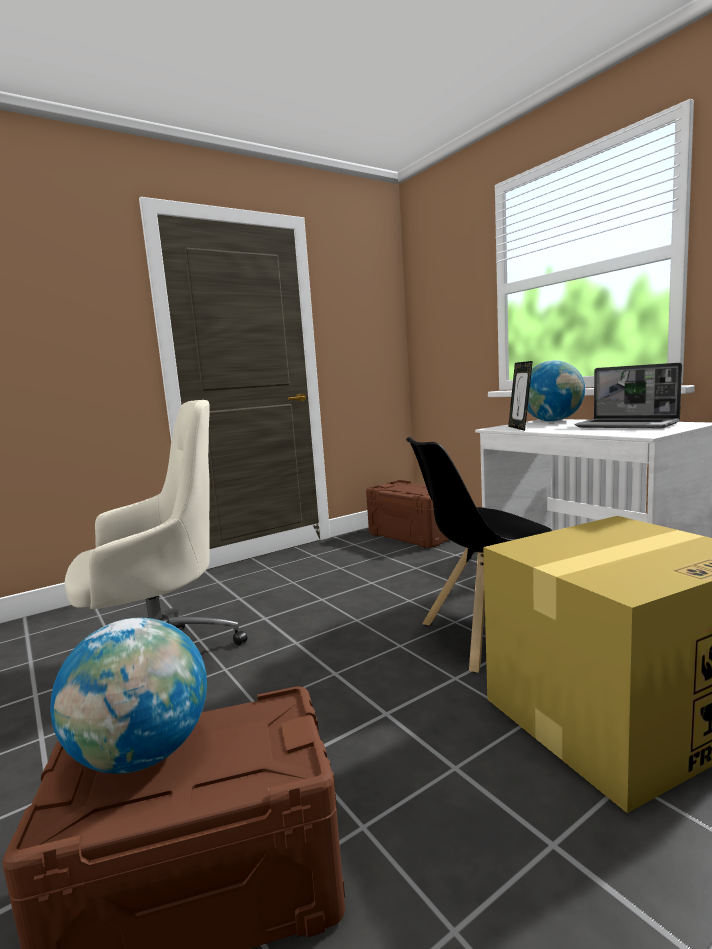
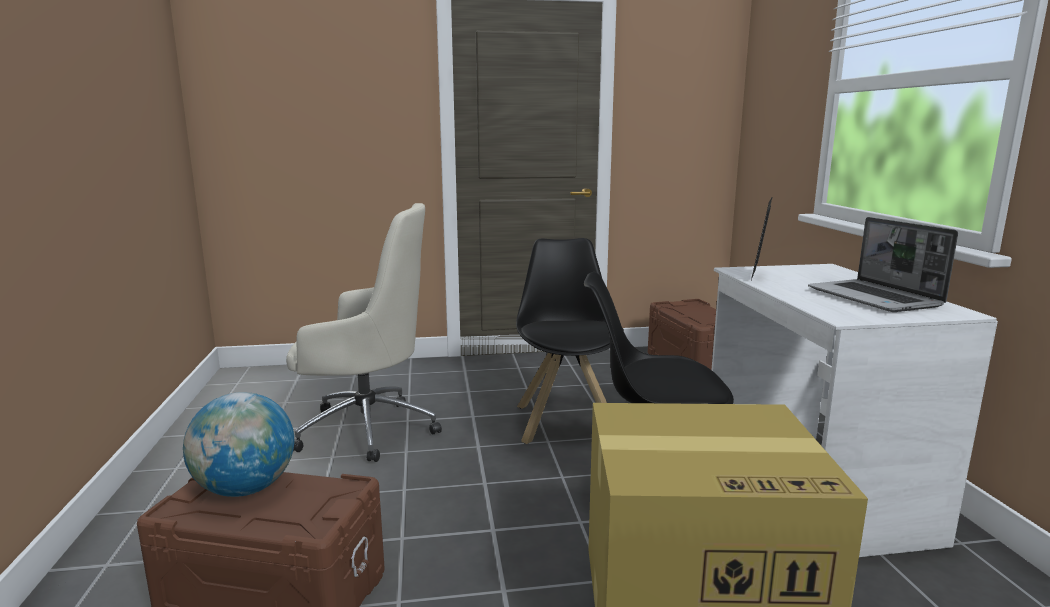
camera: 25 degrees right, 5 degrees up
(356, 599) = (566, 420): none -> black chair
(552, 421) = (823, 271): globe -> none

